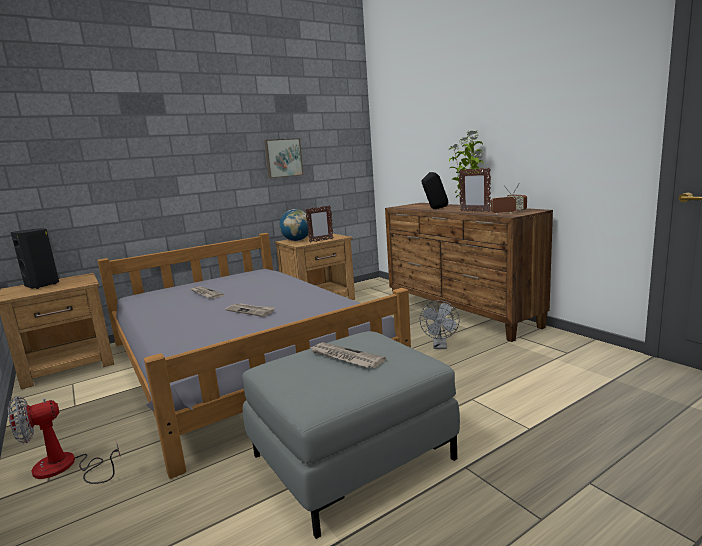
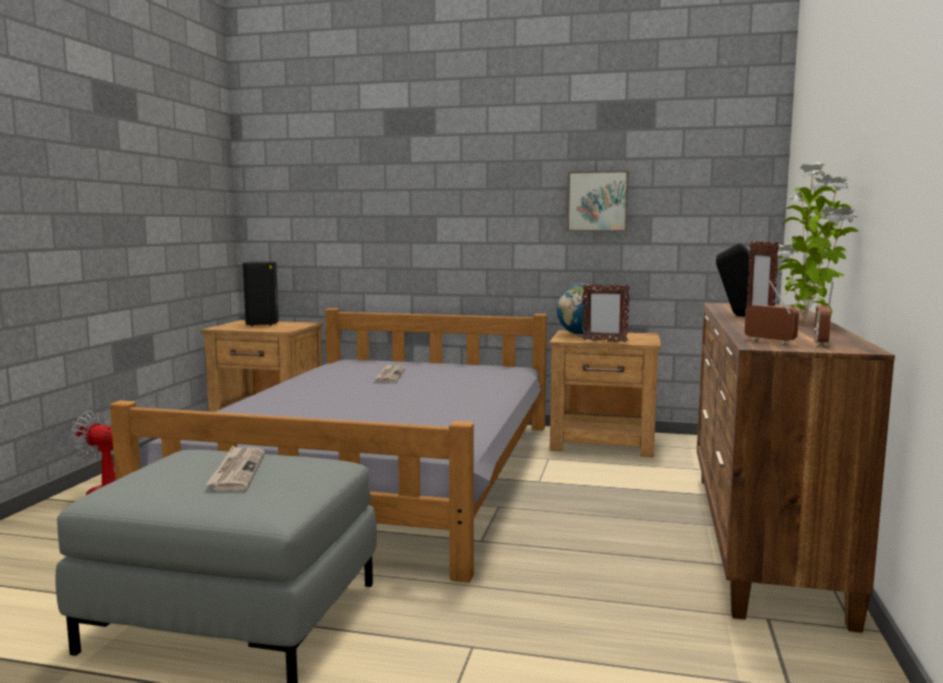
camera: 45 degrees right, 5 degrees down
(251, 311) = (364, 405): newspaper -> none
(440, 346) = (607, 566): grey fan -> none

